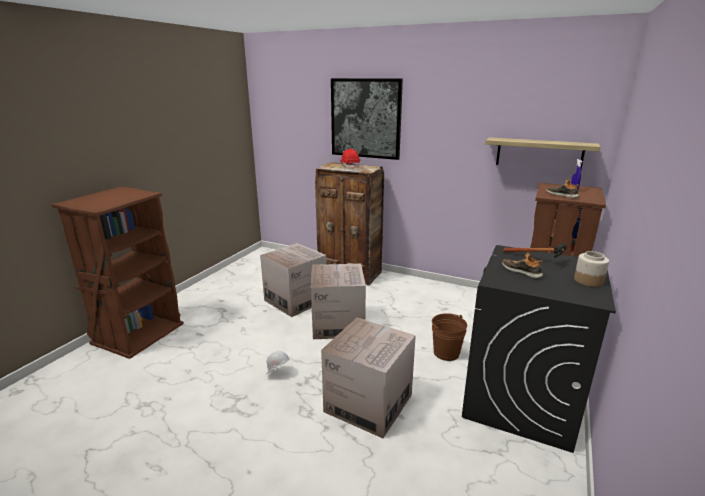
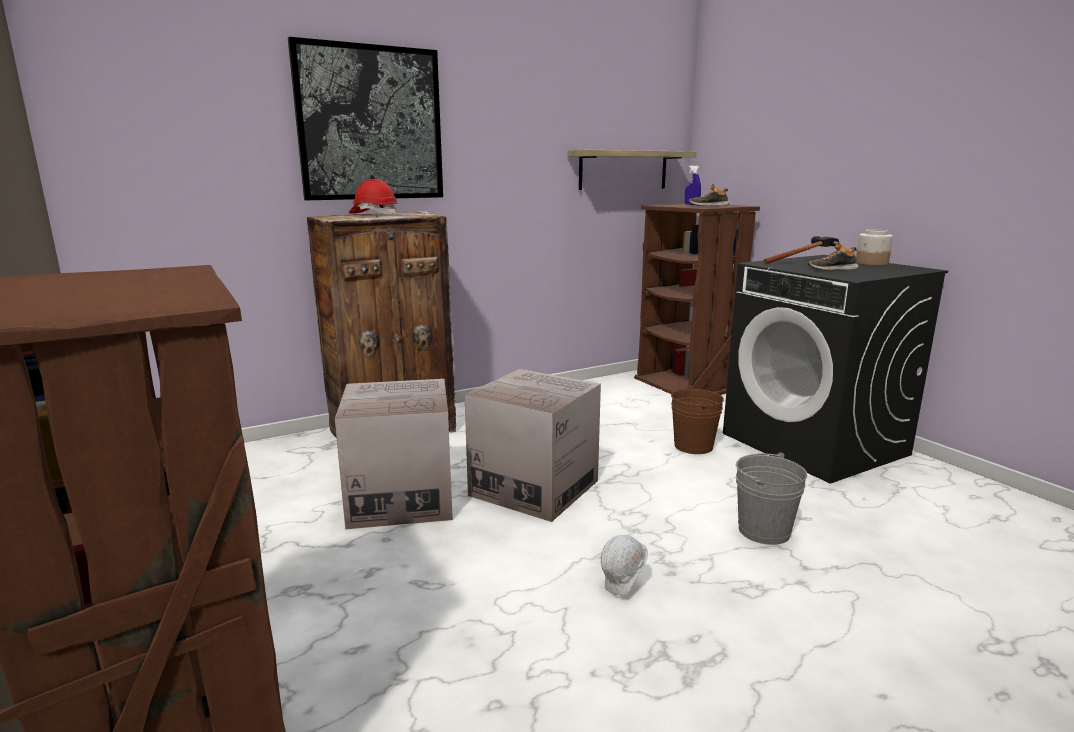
camera: 55 degrees left, 5 degrees down
(368, 403) = (764, 531): cardboard box -> grey bucket

